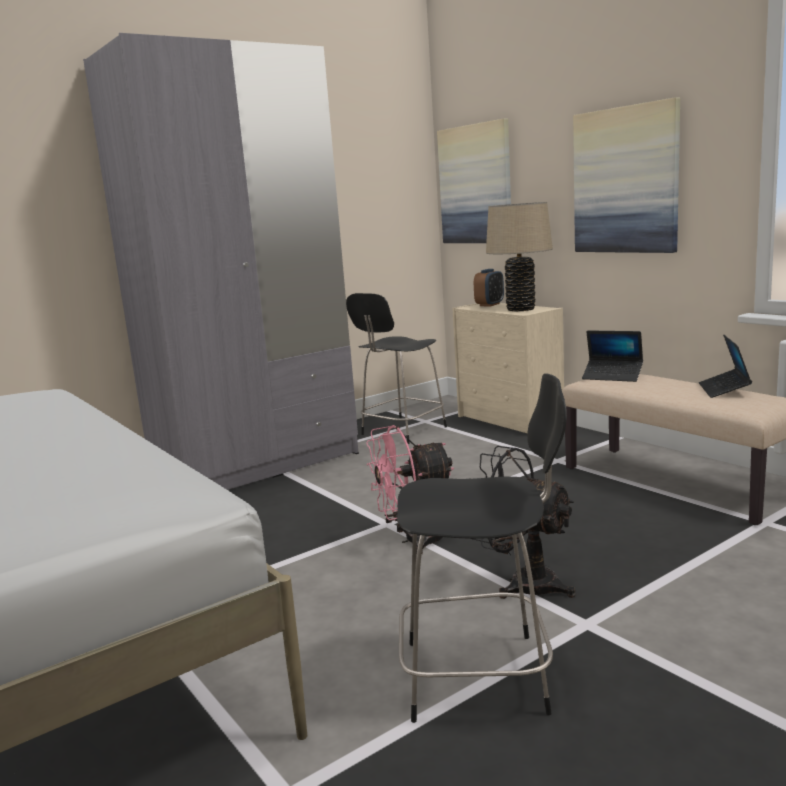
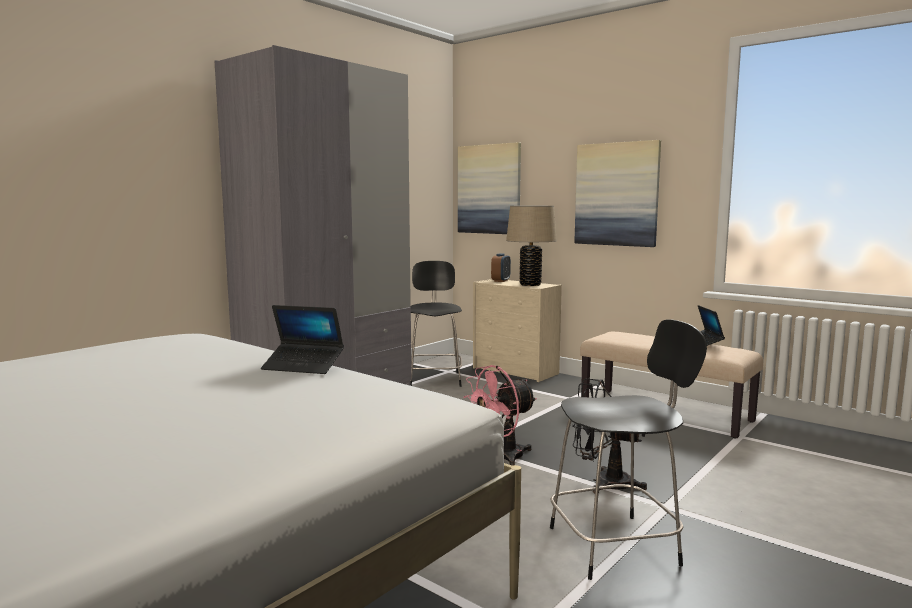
camera: 15 degrees left, 5 degrees down
(401, 431) = (435, 379): black chair -> black chair turned 150 degrees clockwise
(612, 376) = (616, 334): laptop -> laptop (303, 366)

